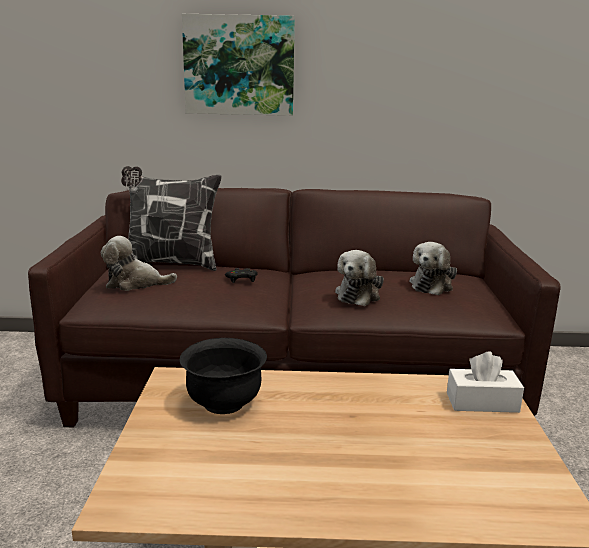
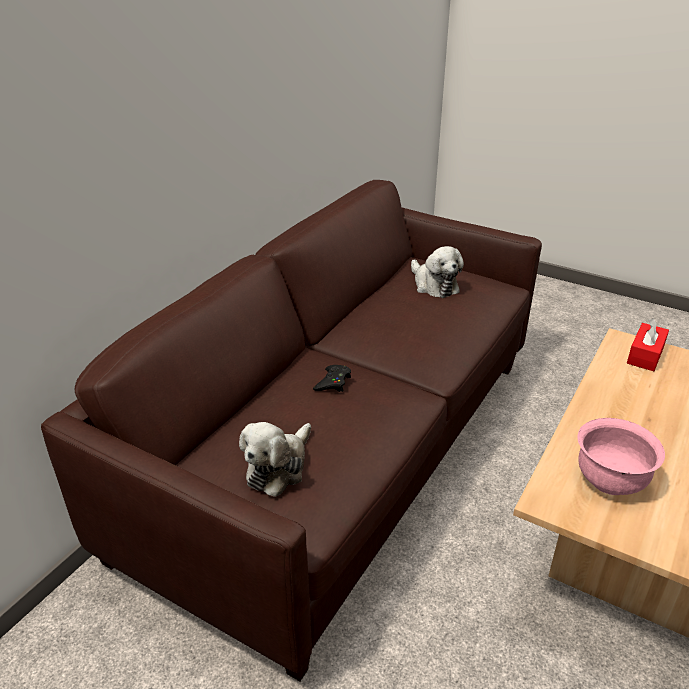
camera: 60 degrees left, 15 degrees up
(171, 264) = (227, 420): pillow -> none
(224, 403) = (610, 481): black bowl -> pink bowl
(239, 65) = (157, 112): picture -> none
(359, 295) = (430, 329): plush toy -> none
(482, 402) = (645, 355): white tissue box -> red tissue box

